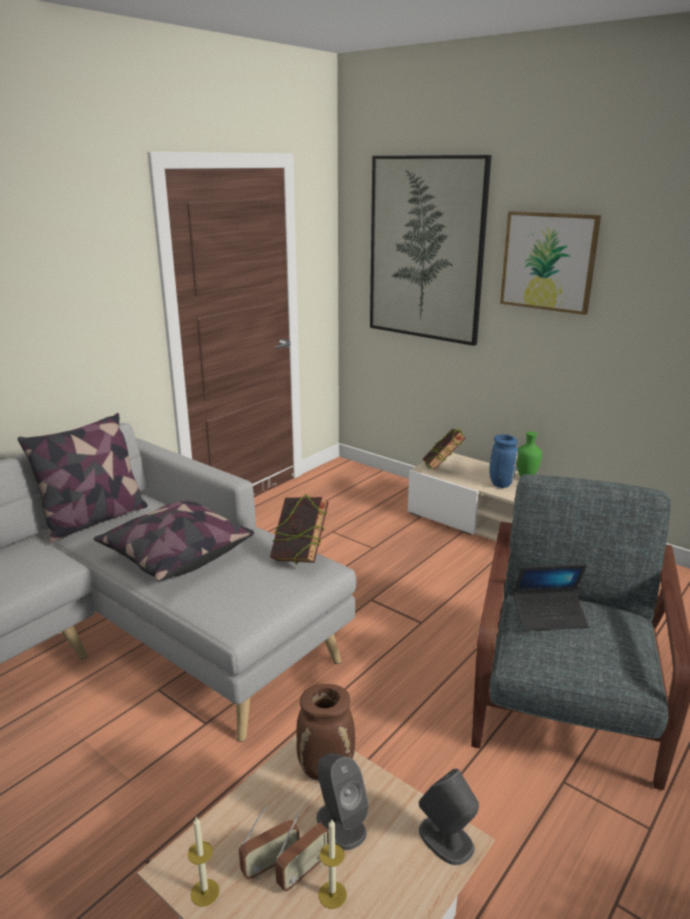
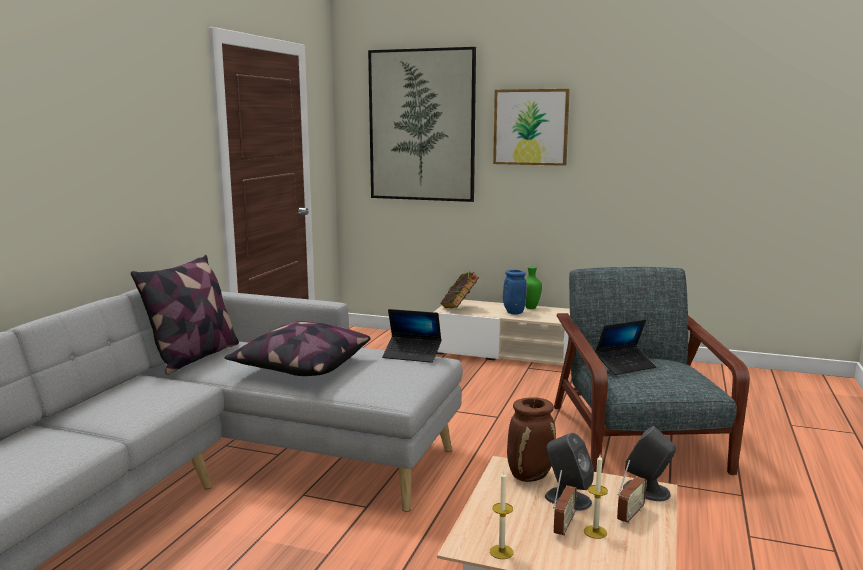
camera: 20 degrees left, 10 degrees down
(270, 864) = (536, 528): radio -> radio (630, 515)
(300, 556) = (412, 355): book -> laptop

